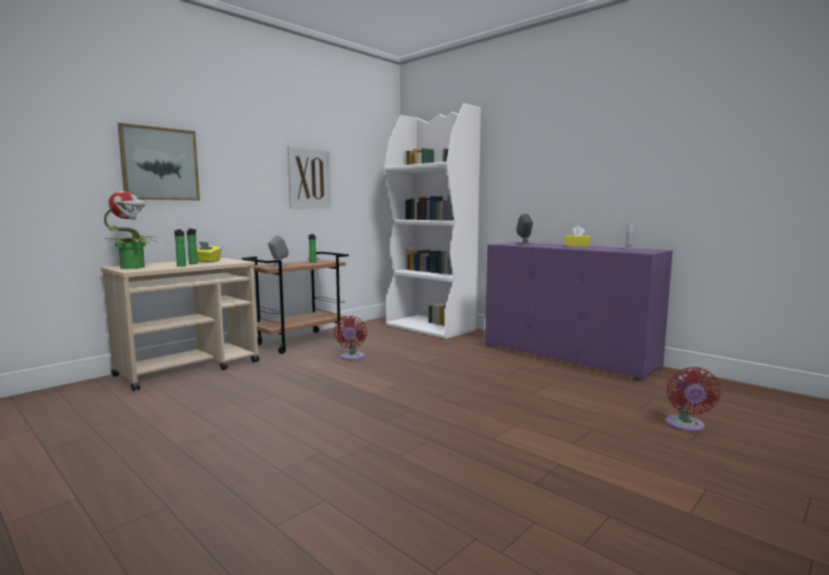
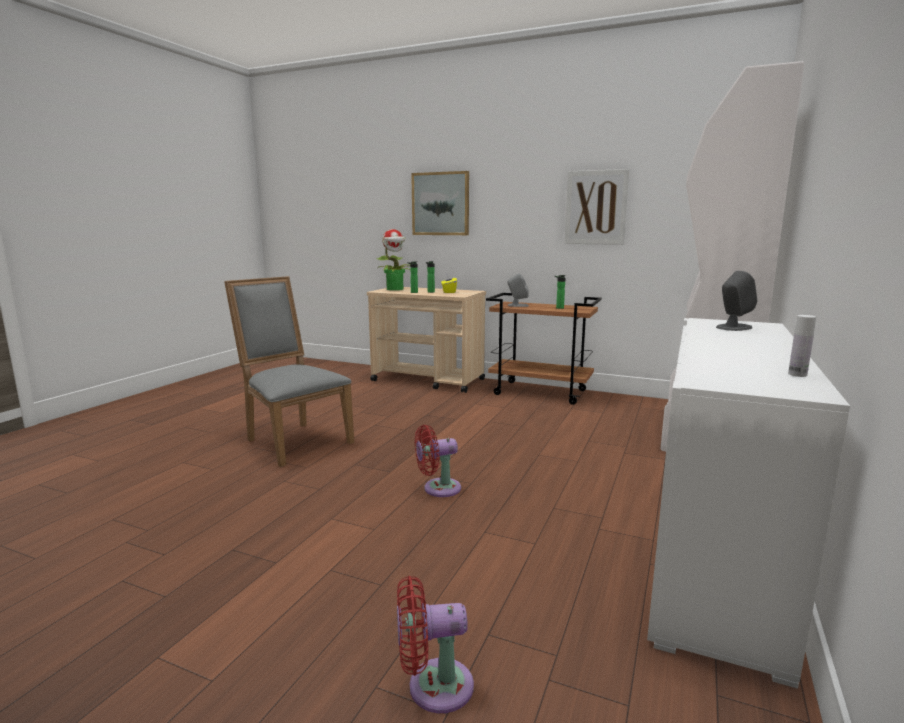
camera: 70 degrees right, 5 degrees up
(287, 446) = (294, 440): none -> grey chair
(352, 357) = (517, 420): red fan -> red fan (438, 489)
(567, 356) = (714, 553): purple cabinet -> white cabinet
(577, 246) = (768, 348): yellow tissue box -> none

